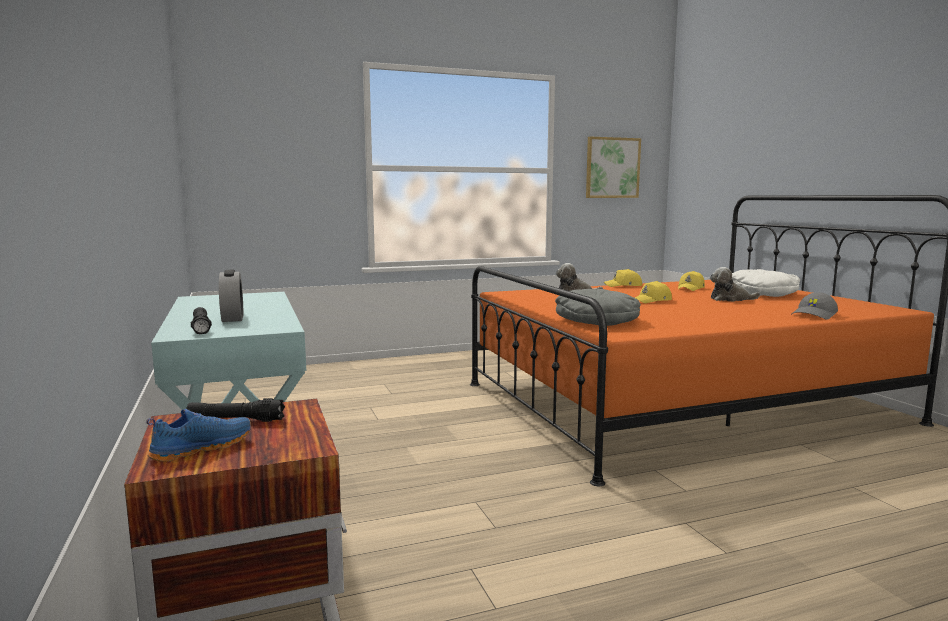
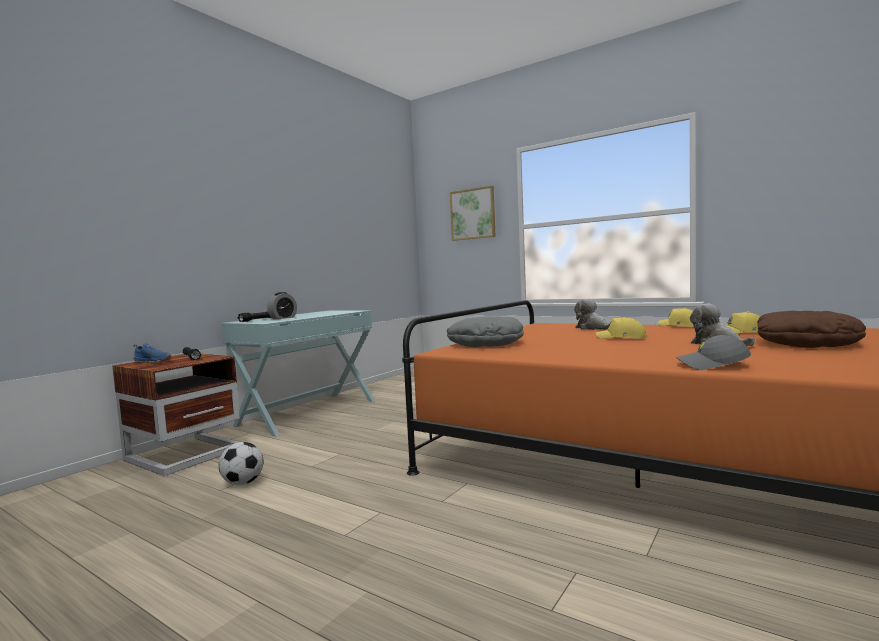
camera: 55 degrees right, 5 degrees down
(492, 585) = (243, 483): none -> football
(612, 168) = (783, 195): picture -> picture (473, 214)
(763, 293) = (808, 344): white pillow -> brown pillow

